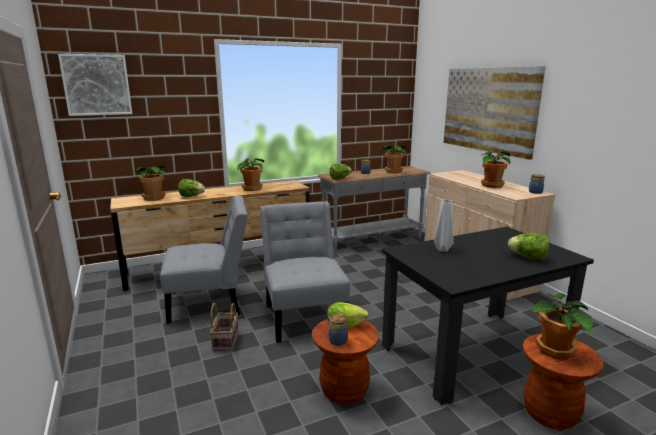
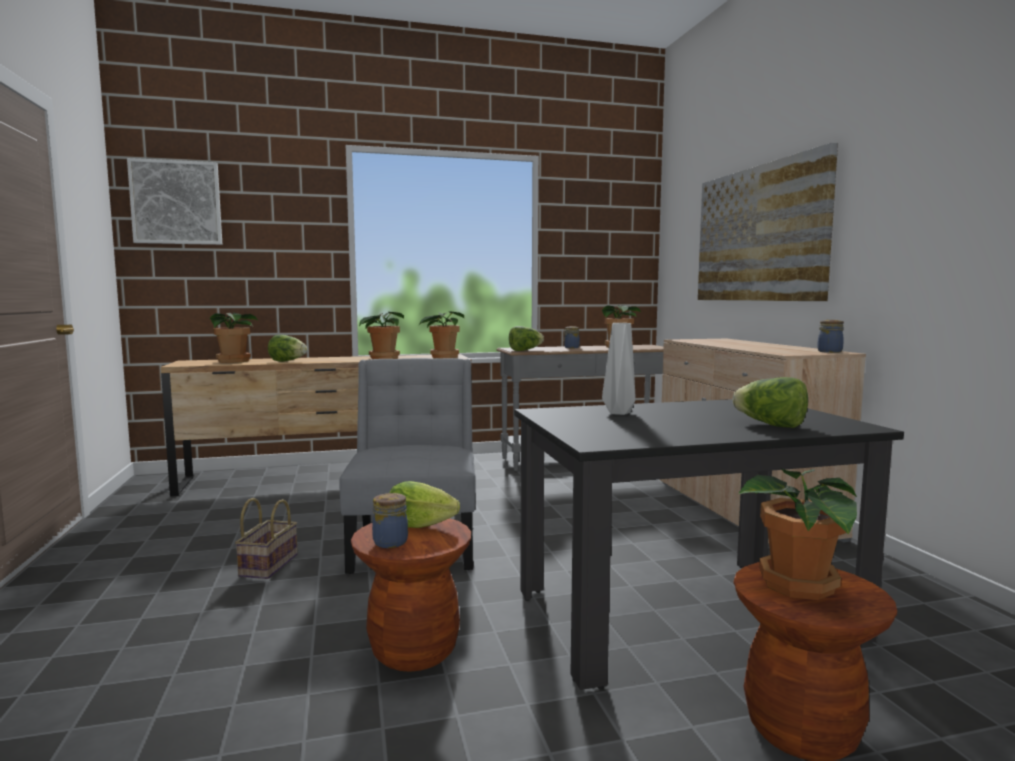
camera: 10 degrees right, 10 degrees down
(210, 302) = (282, 517): grey chair -> none
(491, 185) = (756, 347): potted plant -> potted plant (443, 357)

